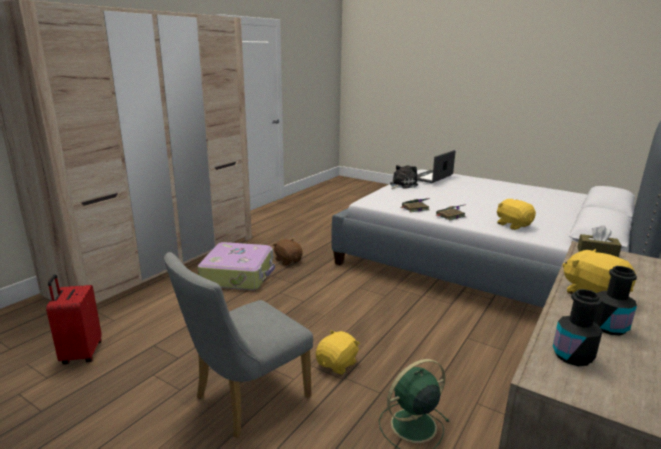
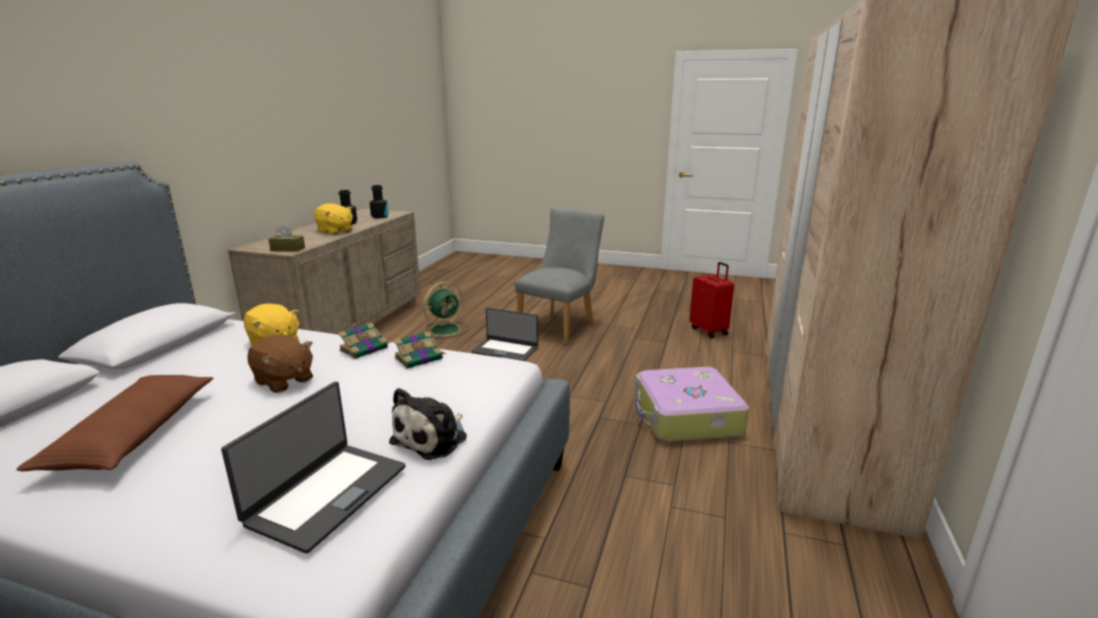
camera: 165 degrees right, 0 degrees up
(288, 260) = (644, 458): brown plush toy -> brown plush toy (283, 381)
(337, 364) = (505, 350): yellow plush toy -> laptop
(523, 196) = (133, 434): none -> brown pillow

